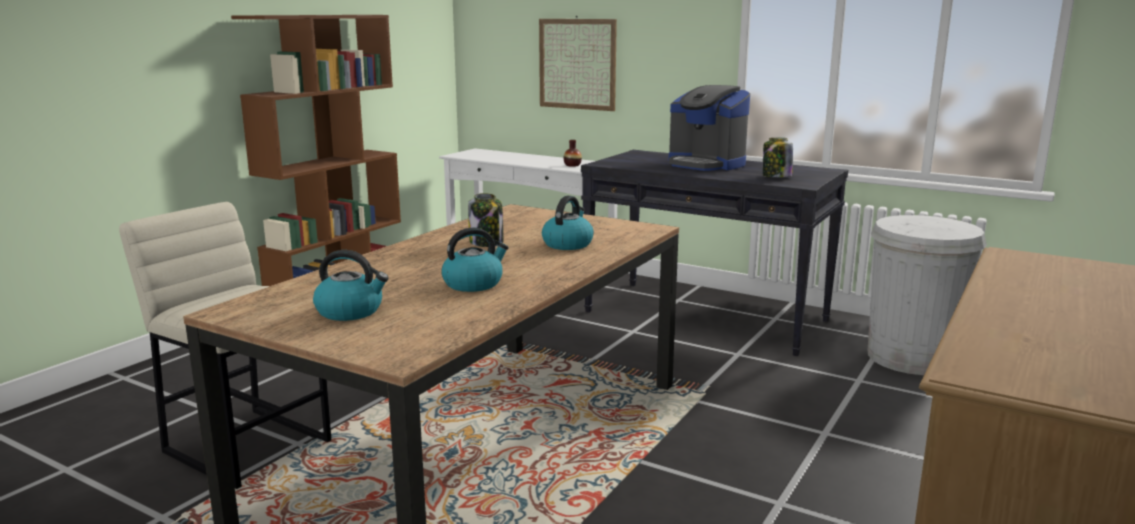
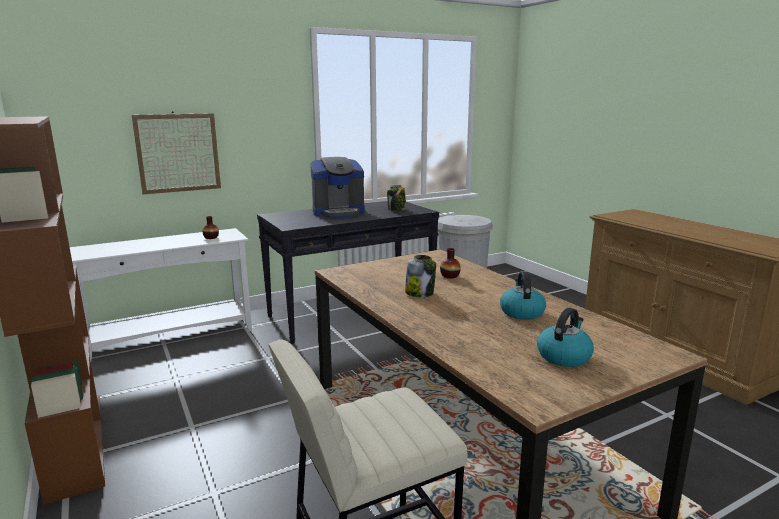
camera: 60 degrees left, 0 degrees up
(567, 244) = (450, 276): kettle -> vase

